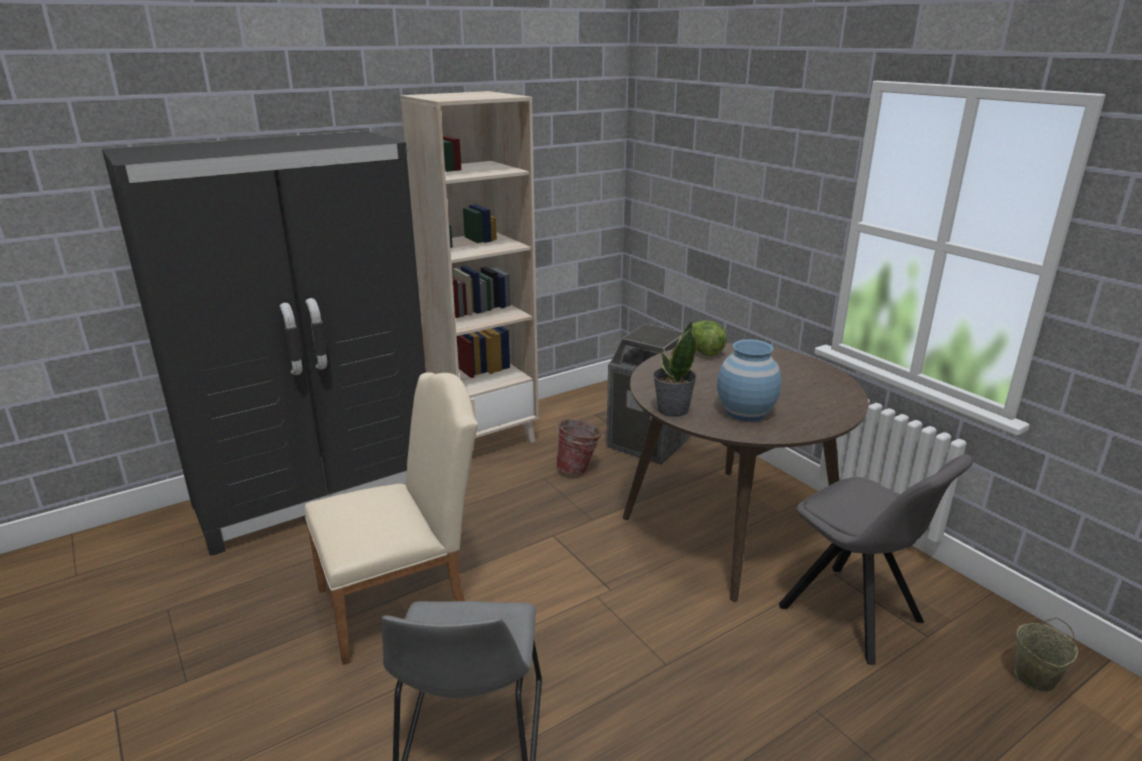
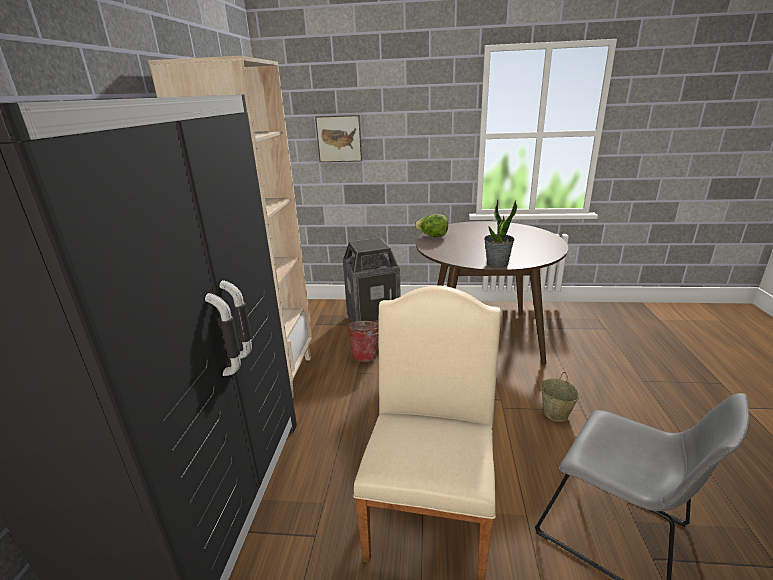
camera: 50 degrees left, 0 degrees up
(690, 184) = (339, 138): none -> picture
(745, 411) = (520, 250): blue vase -> none
(852, 614) = (578, 338): grey chair -> none
(1034, 678) = (645, 321): beige bucket -> beige bucket (556, 414)

